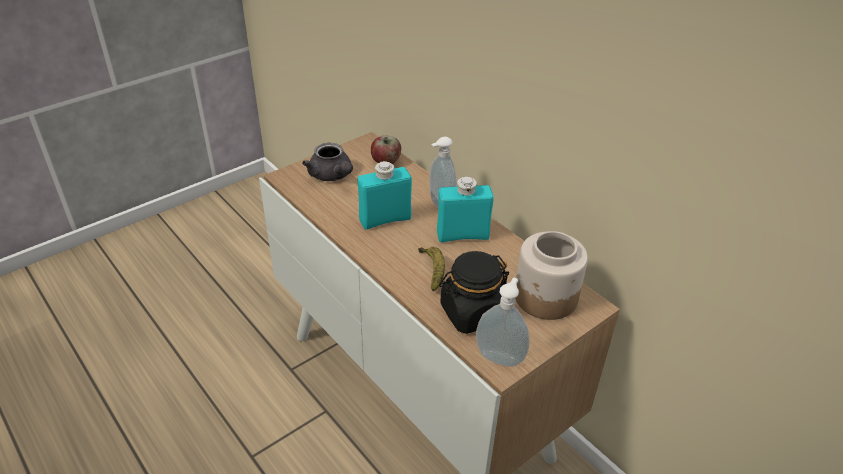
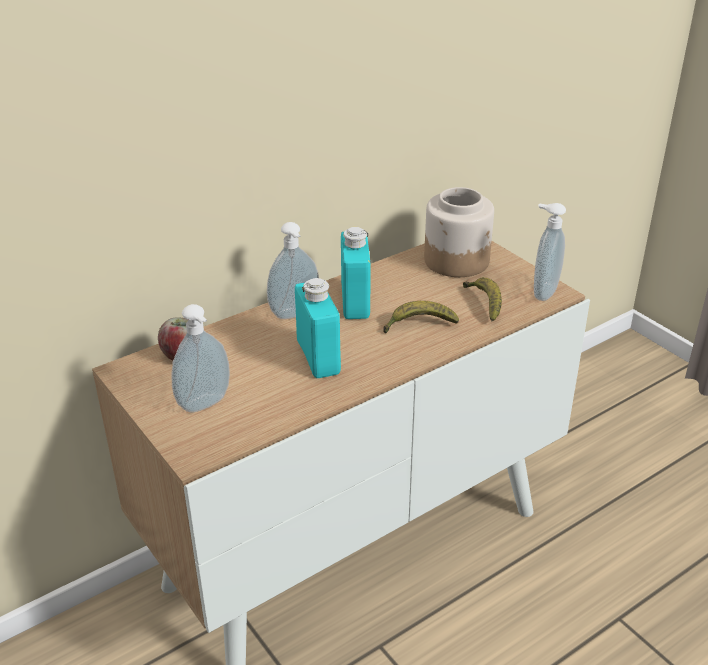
camera: 85 degrees left, 5 degrees down
(332, 176) = (206, 405): grey teapot -> soap dispenser
(472, 313) = (484, 304): black jar -> banana

